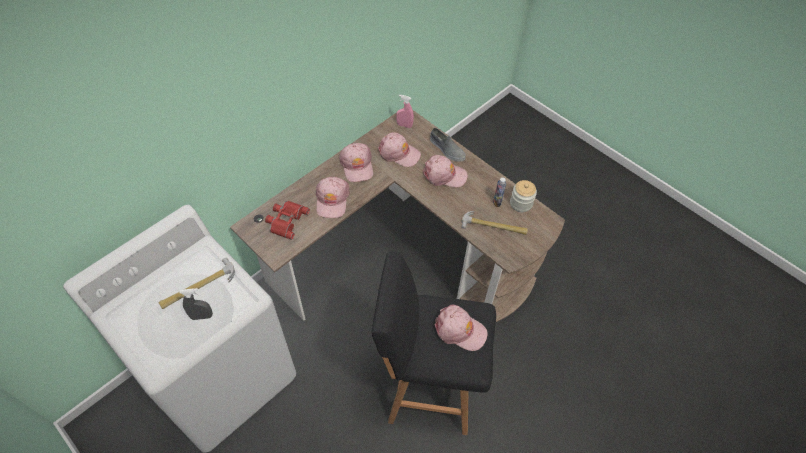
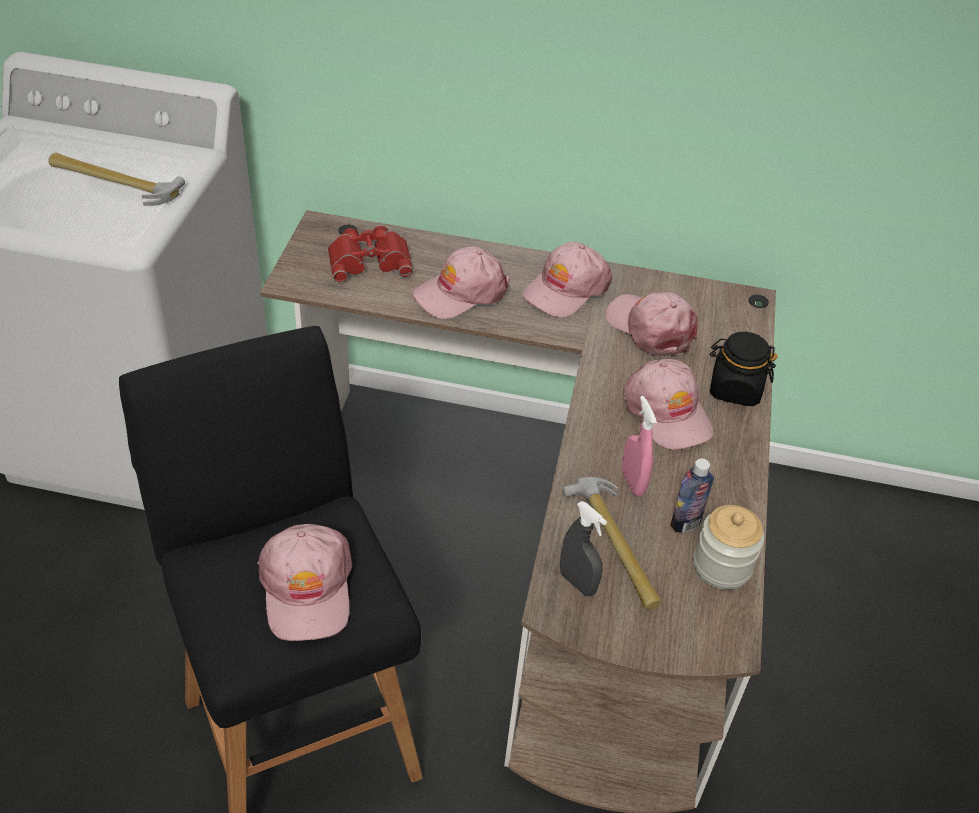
camera: 55 degrees right, 10 degrees down
(202, 316) = (62, 207): grey spray bottle -> grey spray bottle (577, 582)
(399, 153) = (650, 328): pink cap -> pink cap turned 150 degrees clockwise
(404, 125) = (724, 307): pink spray bottle -> pink spray bottle (632, 482)
(446, 149) = (734, 389): grey shoe -> black jar

